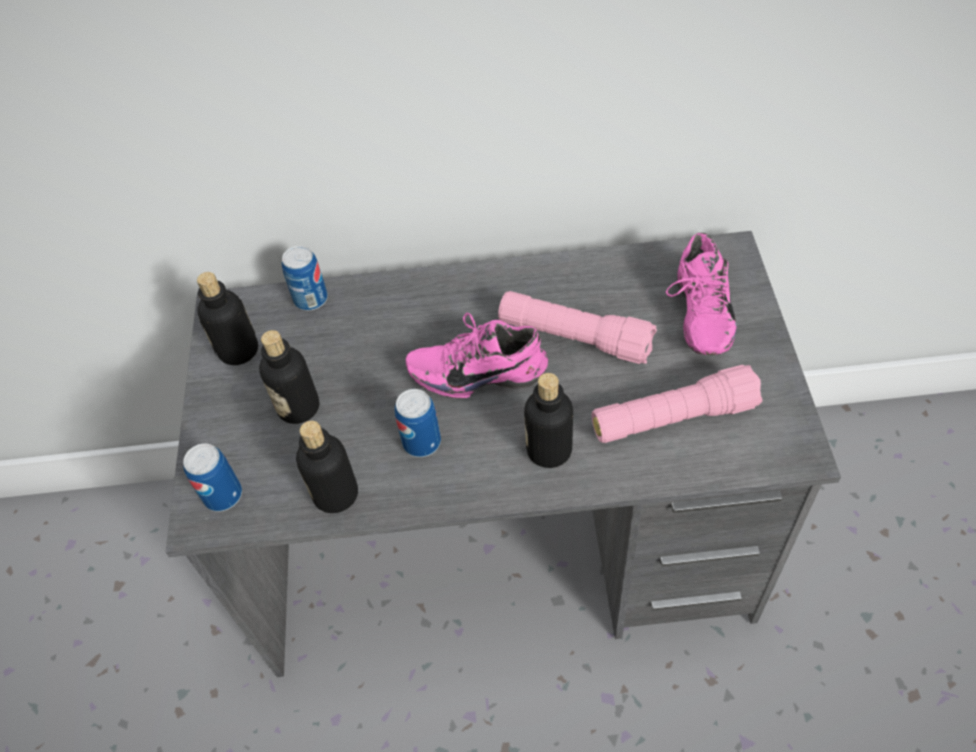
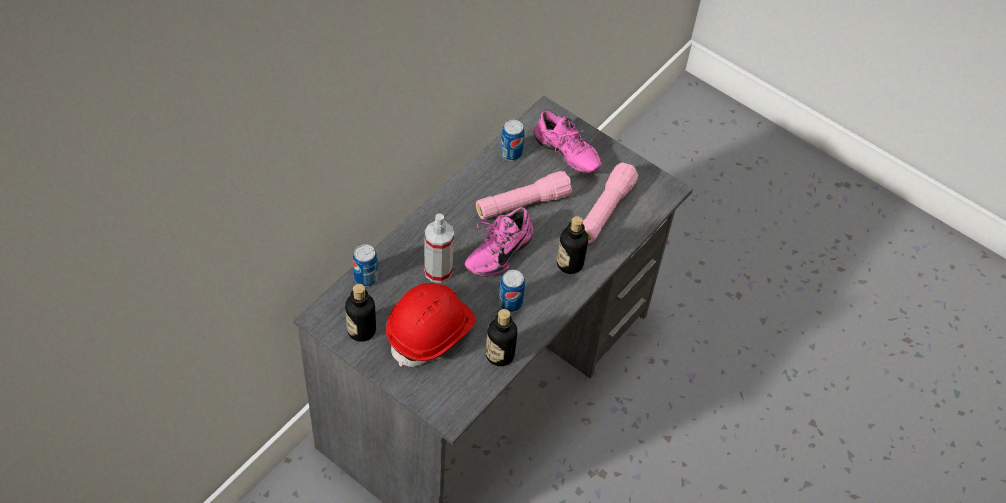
camera: 55 degrees left, 0 degrees up
(223, 495) = (447, 397): can -> can (511, 153)
(298, 407) = (431, 332): bottle -> red hard hat
(389, 345) = (438, 271): none -> spray bottle

